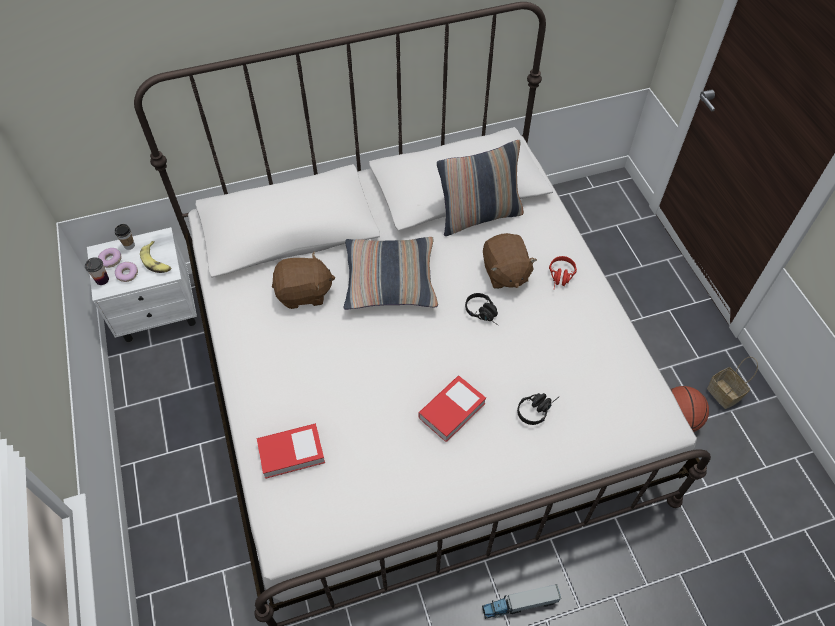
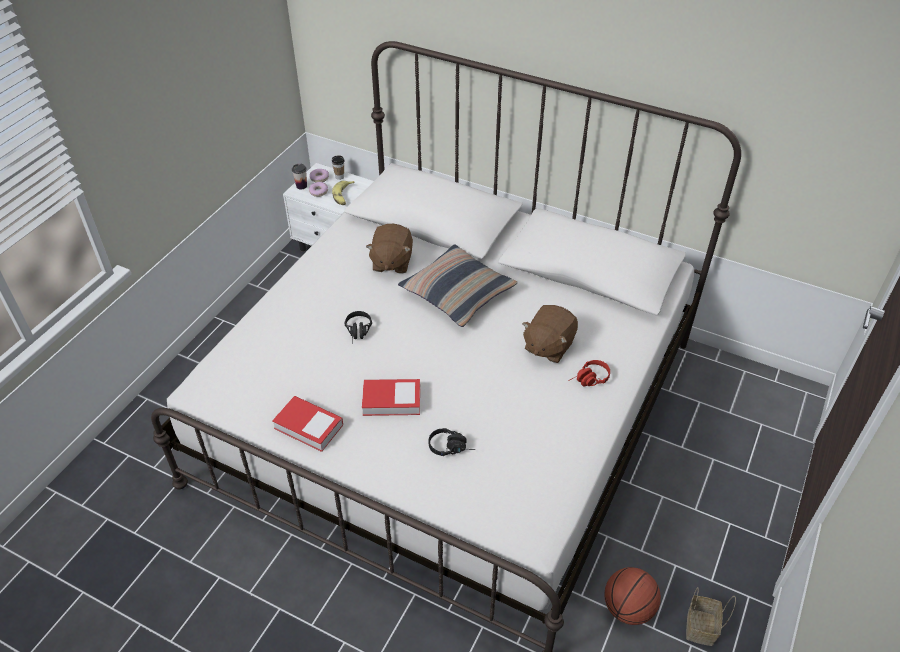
camera: 45 degrees right, 10 degrees down
(291, 453) = (265, 345): book -> book (308, 427)
(304, 293) = (391, 262): brown plush toy -> brown plush toy turned 60 degrees clockwise
(479, 216) = (579, 297): pillow -> none
(484, 313) = (496, 360): black headphones -> black headphones (358, 332)
(519, 604) = (339, 613): toy truck -> none

